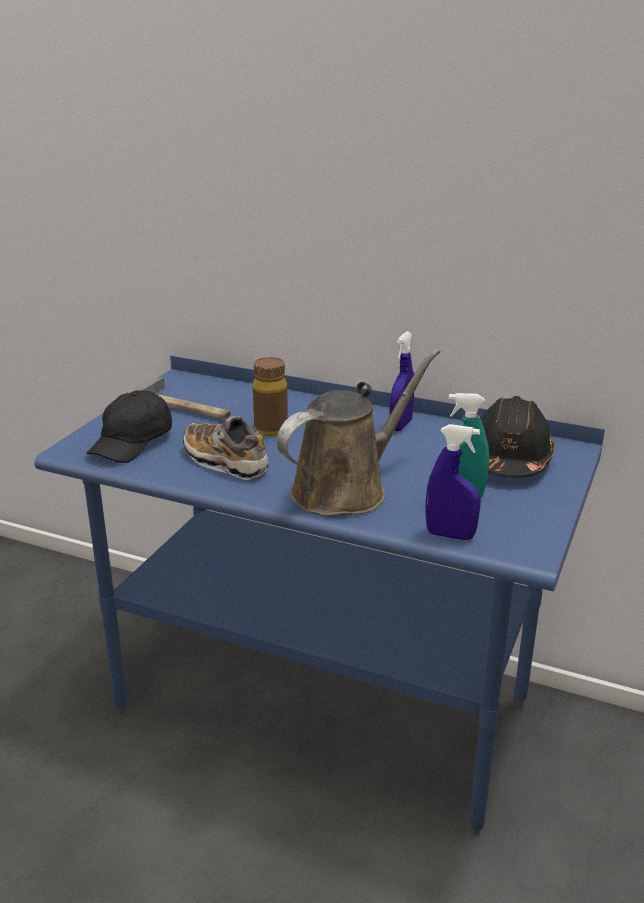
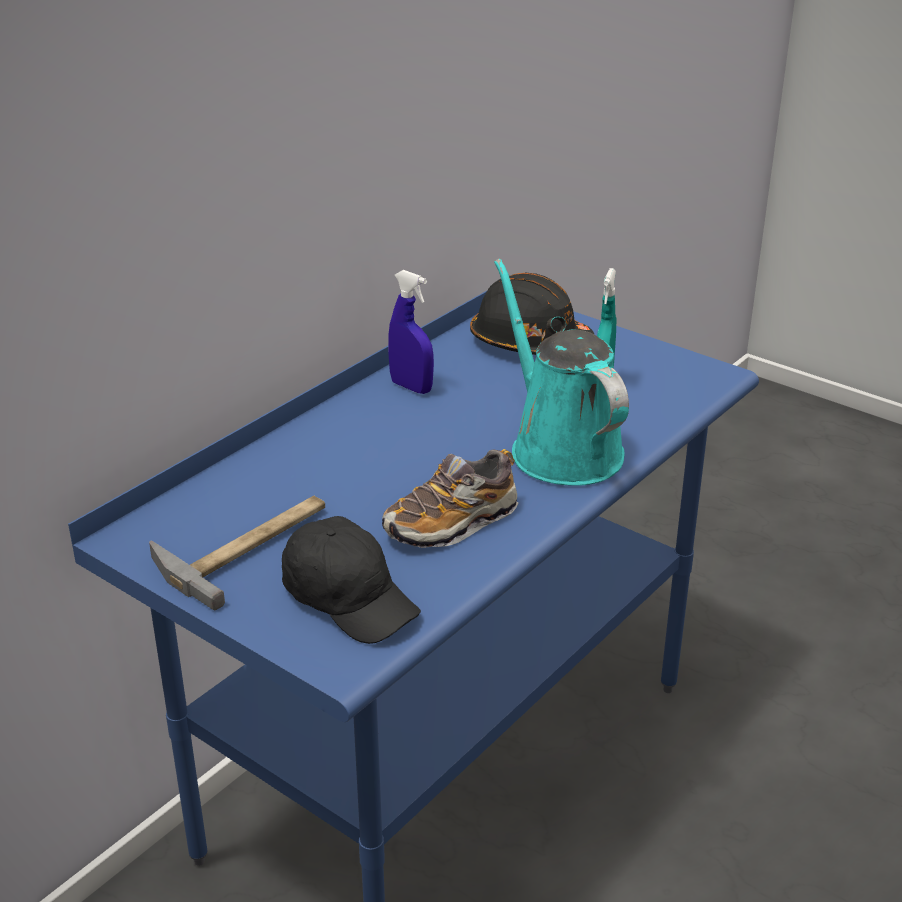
camera: 75 degrees left, 5 degrees up
(271, 429) = (371, 477): brown bottle -> none
(346, 489) = (560, 448): brown watering can -> turquoise watering can
(450, 535) = (676, 406): blue spray bottle -> none

